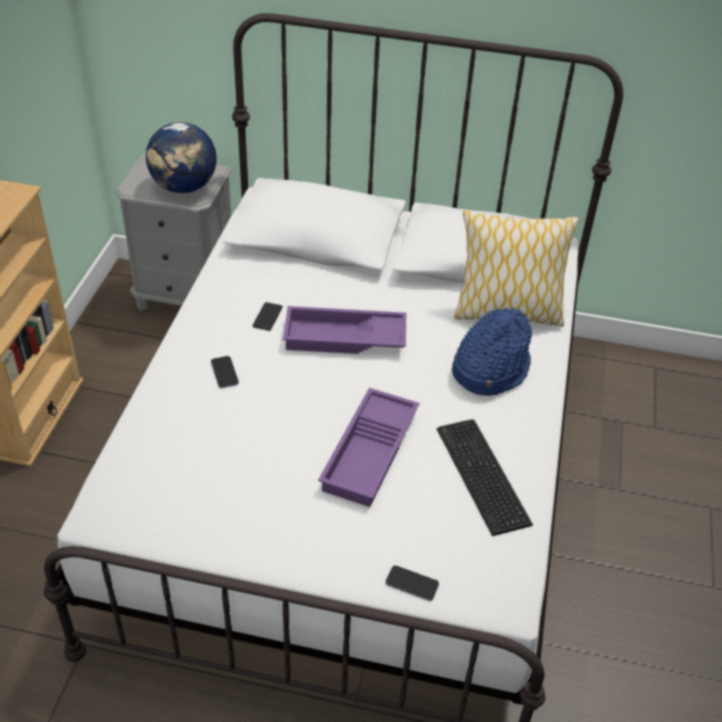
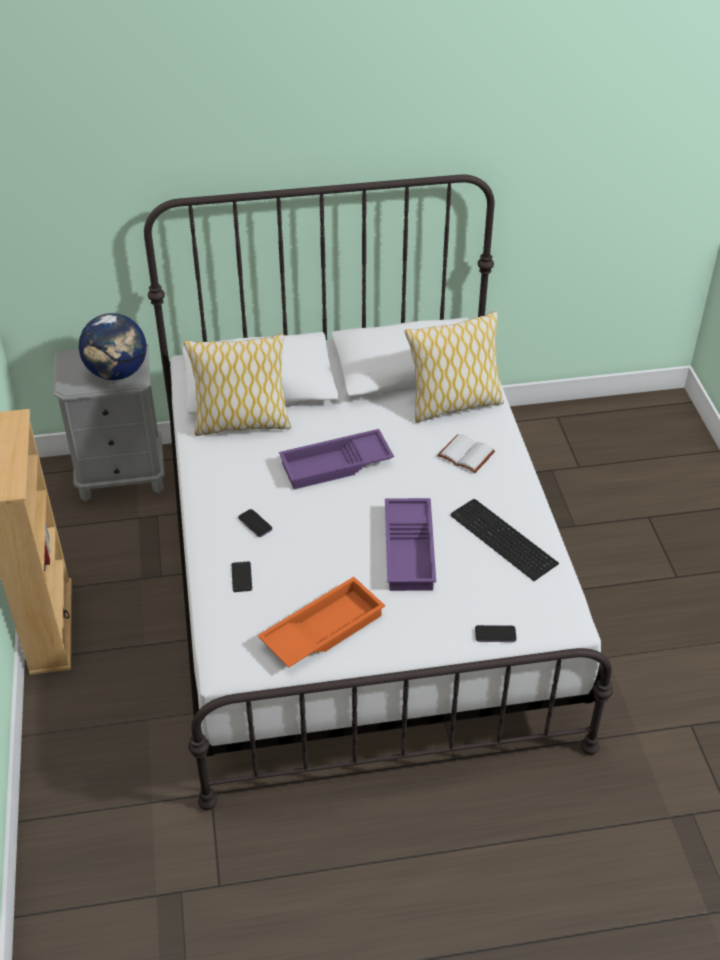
camera: 20 degrees left, 0 degrees up
(224, 508) = (322, 629): none -> orange tray
(267, 317) = (261, 466): phone -> phone (241, 577)
(274, 268) = (241, 423): none -> pillow
(489, 369) = (464, 455): blue hat -> white book

